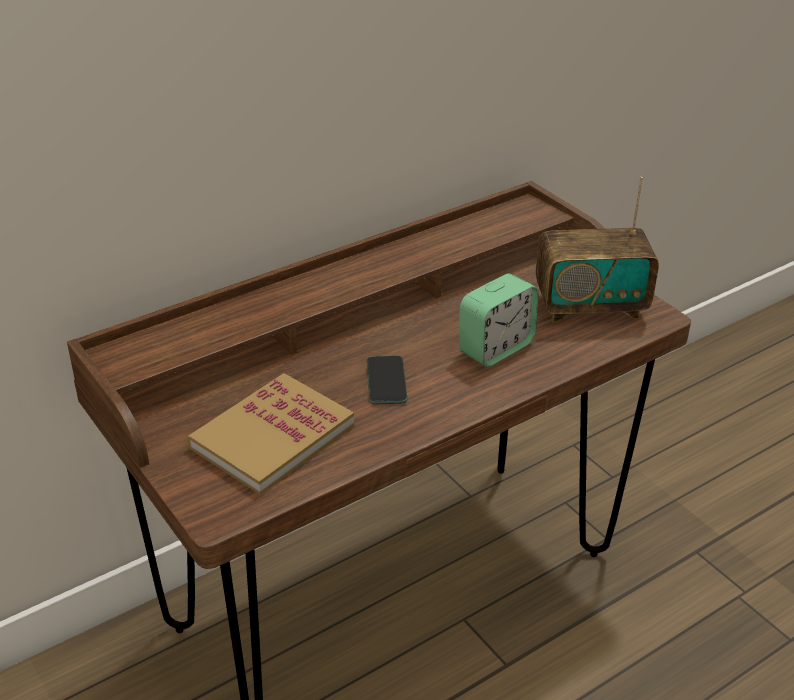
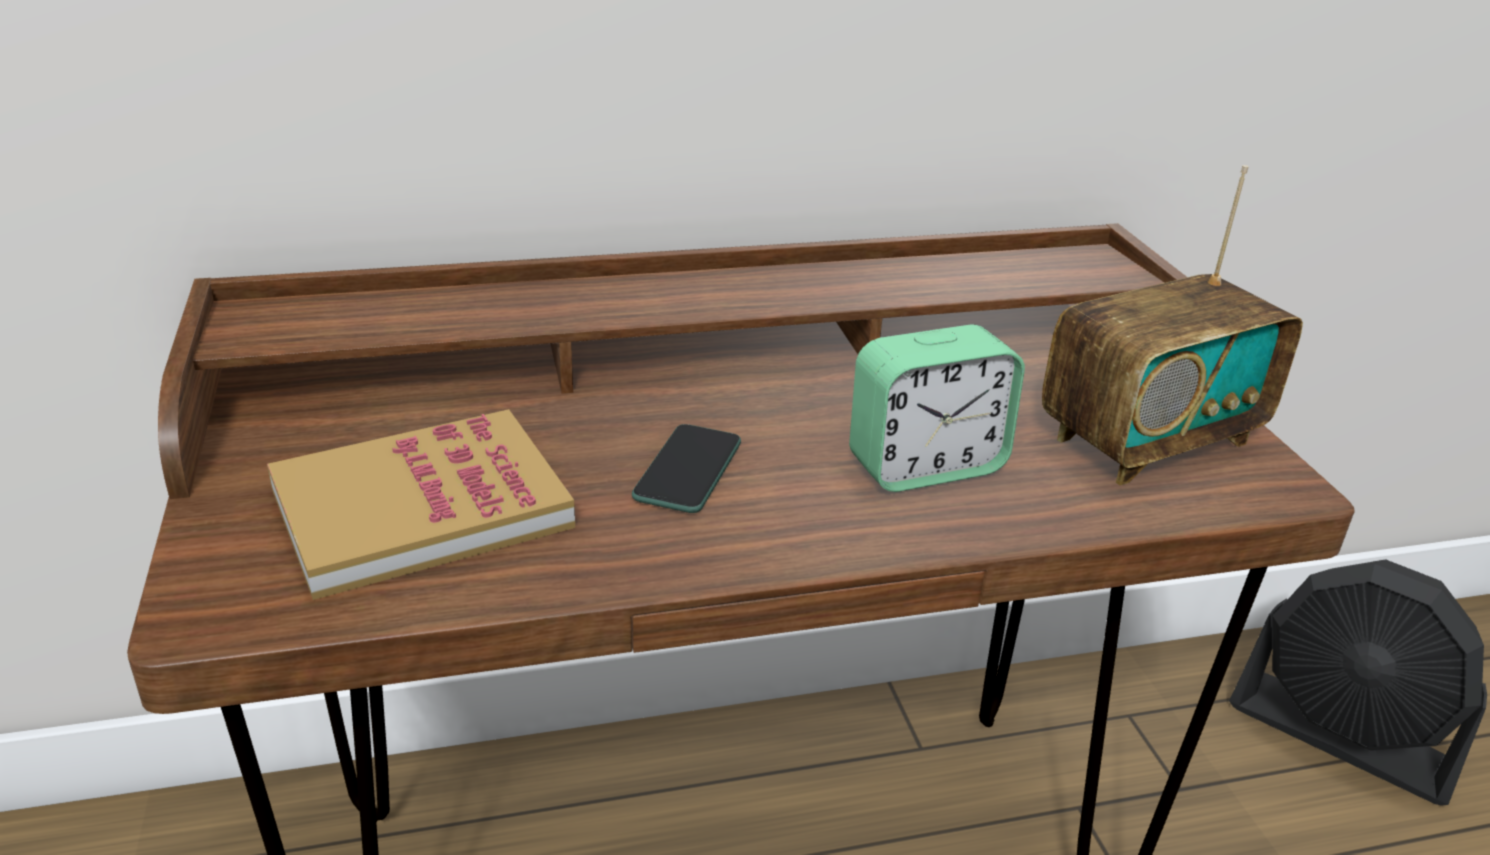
camera: 20 degrees right, 5 degrees down
(590, 306) = (1149, 440): radio -> radio turned 45 degrees counterclockwise
(683, 424) = (1342, 736): none -> black fan

